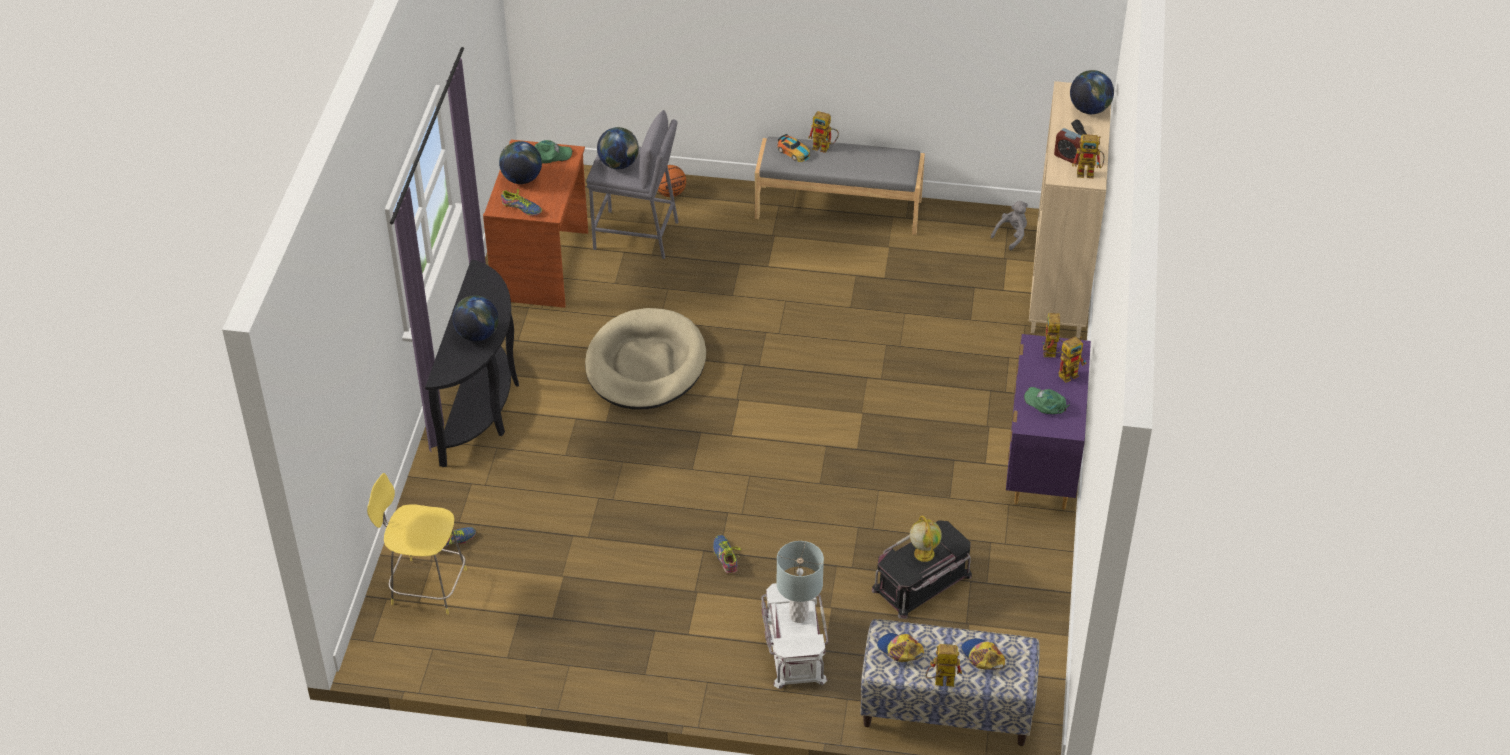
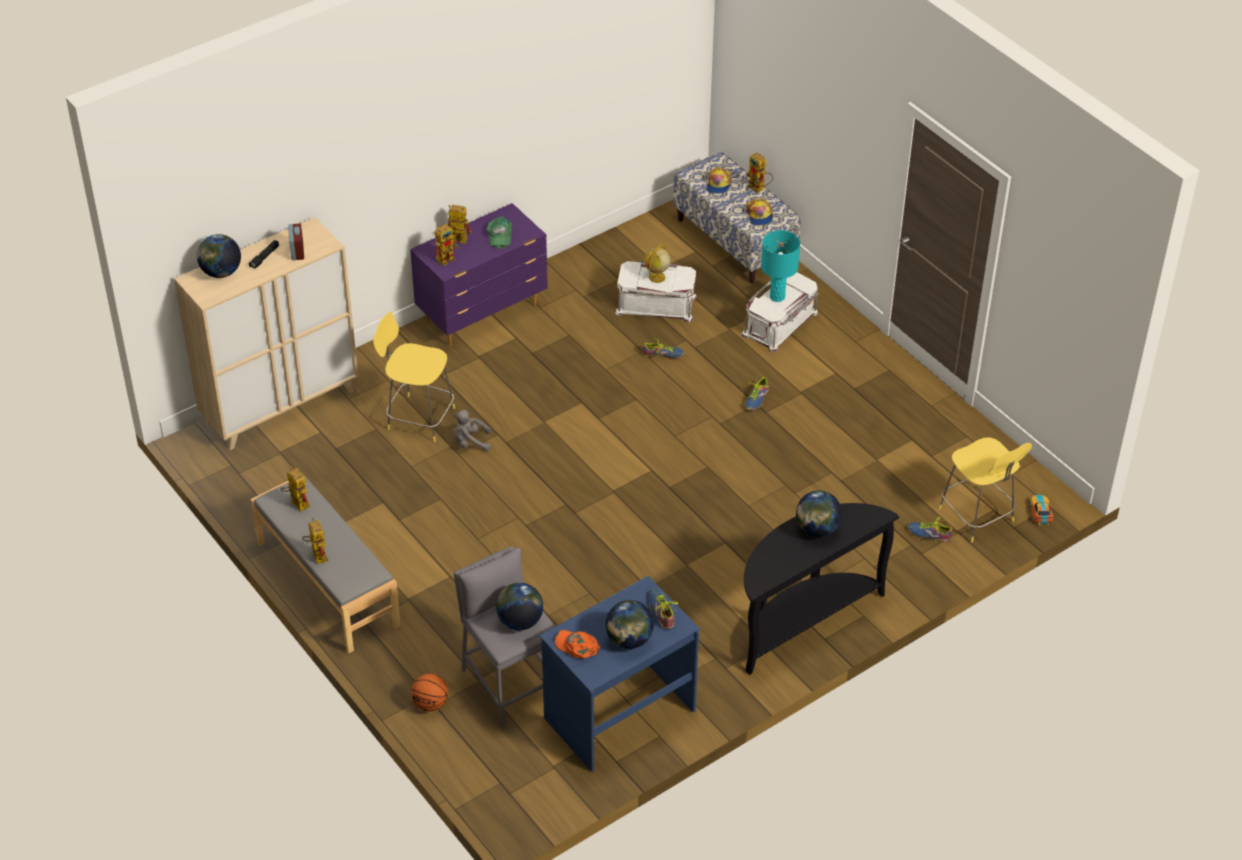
camera: 135 degrees left, 0 degrees up
(542, 266) = (619, 713): brown desk -> blue desk
(551, 155) = (577, 646): green cap -> orange cap
(645, 364) = (644, 565): beige dog bed -> none
(794, 152) = (345, 569): toy car -> toy car (1040, 512)
(798, 615) = (777, 297): grey table lamp -> turquoise table lamp
(853, 539) = (663, 354): none -> shoe
(922, 583) = (656, 304): black storage box -> white storage box
(955, 348) = (418, 417): none -> yellow stool
(1011, 236) = (246, 465): grey plush toy -> grey plush toy (470, 442)
(1089, 173) = (304, 233): toy robot -> toy robot (296, 503)

